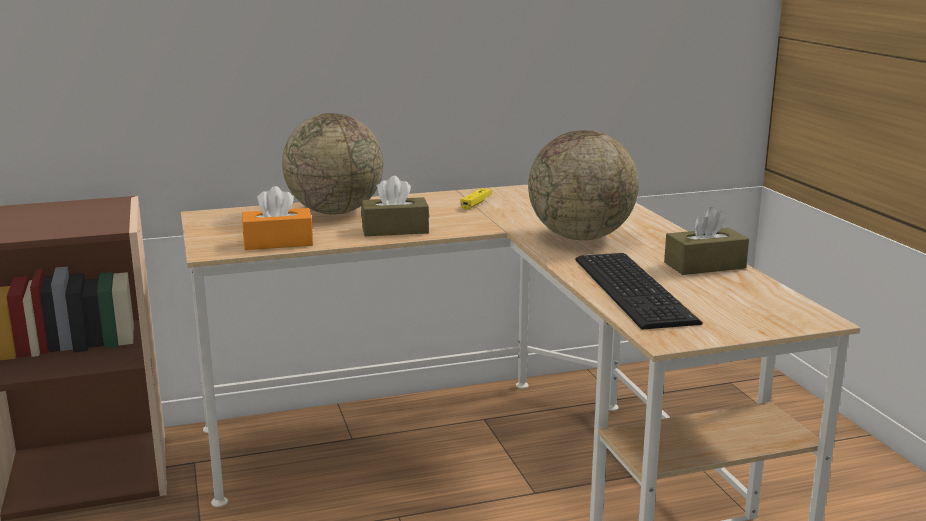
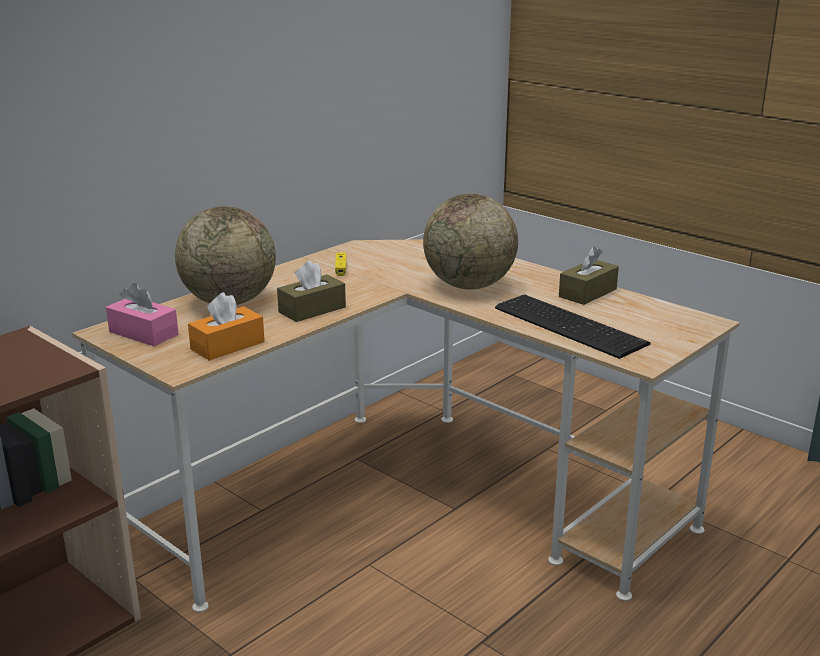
camera: 30 degrees left, 5 degrees up
(229, 221) = (143, 333): none -> pink tissue box

